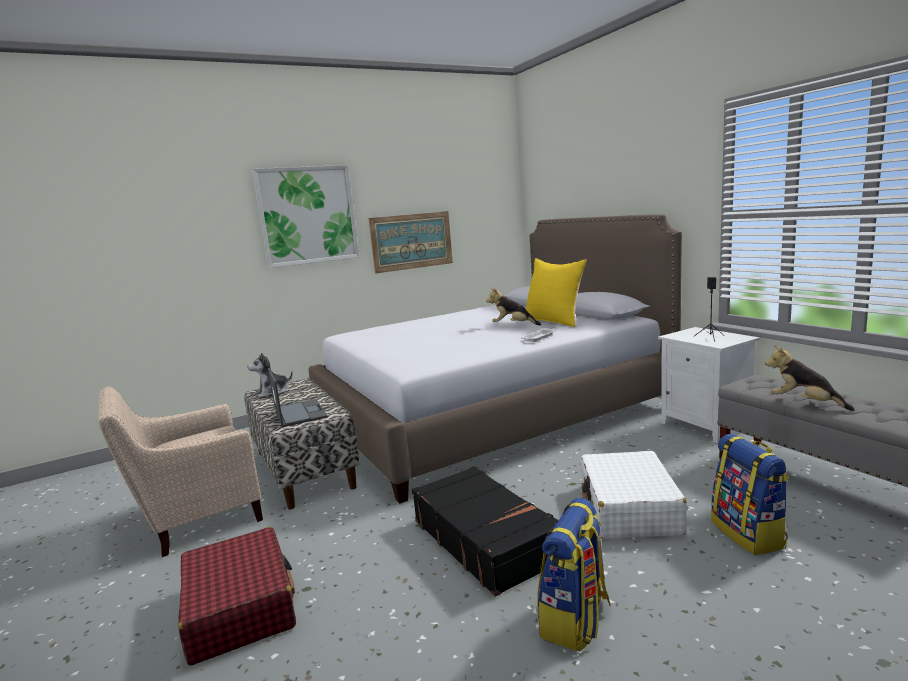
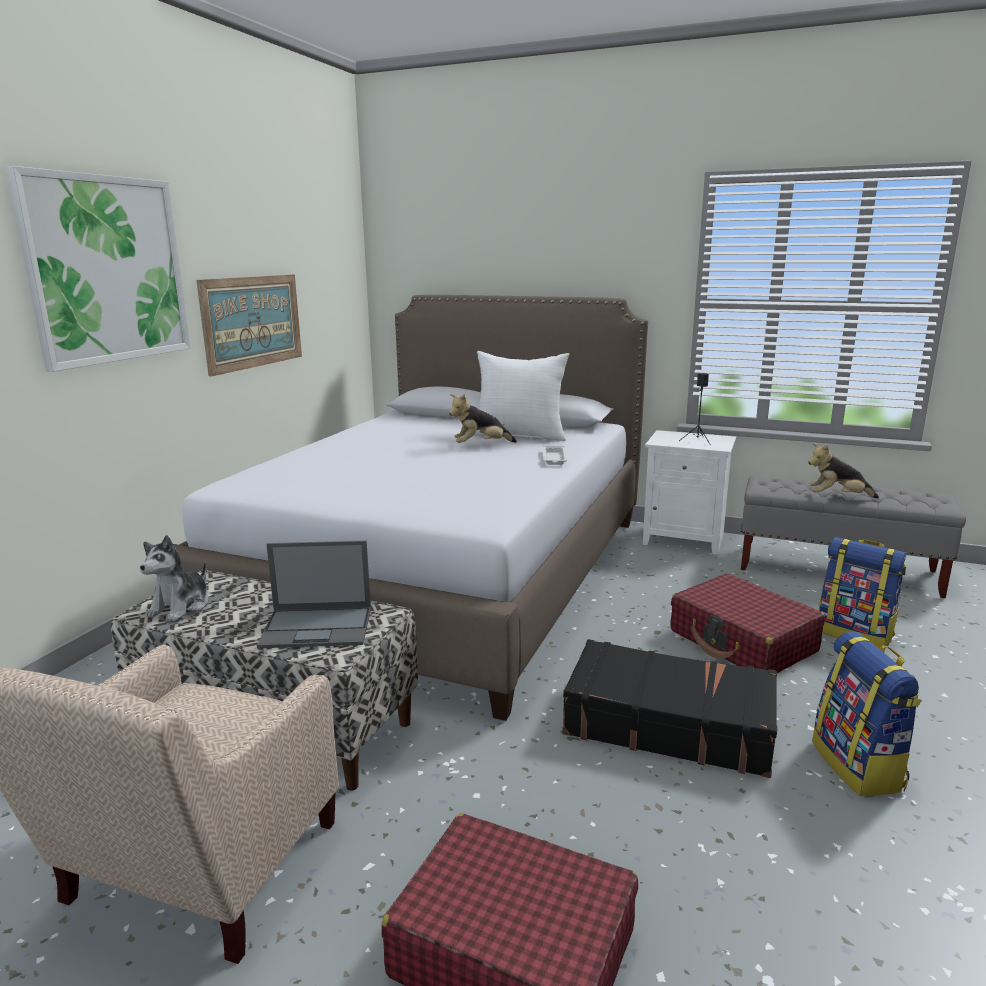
camera: 40 degrees left, 5 degrees up
(299, 413) = (318, 627): laptop -> laptop turned 150 degrees clockwise
(554, 321) = (520, 435): yellow pillow -> white pillow
(628, 509) = (742, 641): white suitcase -> red suitcase

